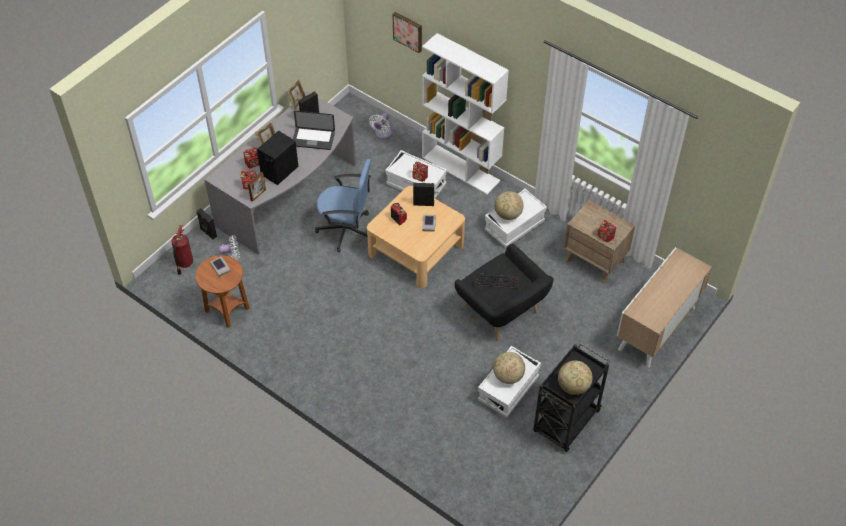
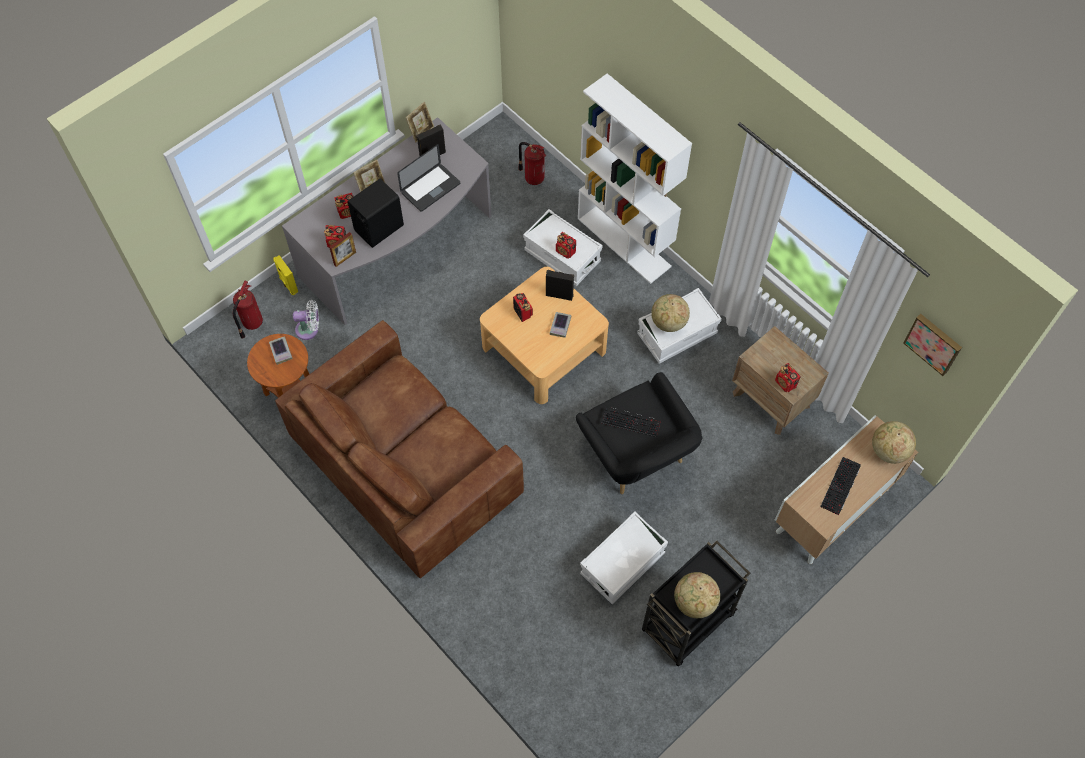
camera: 10 degrees right, 10 degrees up
(208, 233) = (288, 285): black speaker -> yellow speaker
(313, 139) = (430, 188): laptop -> laptop turned 60 degrees counterclockwise
(325, 344) = (404, 464): none -> brown sofa
(346, 230) = (461, 307): blue office chair -> none
(382, 134) = (533, 177): white fan -> fire extinguisher
(408, 31) = (574, 60): picture -> picture (934, 343)
(508, 376) = (621, 553): globe -> globe (888, 450)
(661, 297) = (841, 486): none -> keyboard

